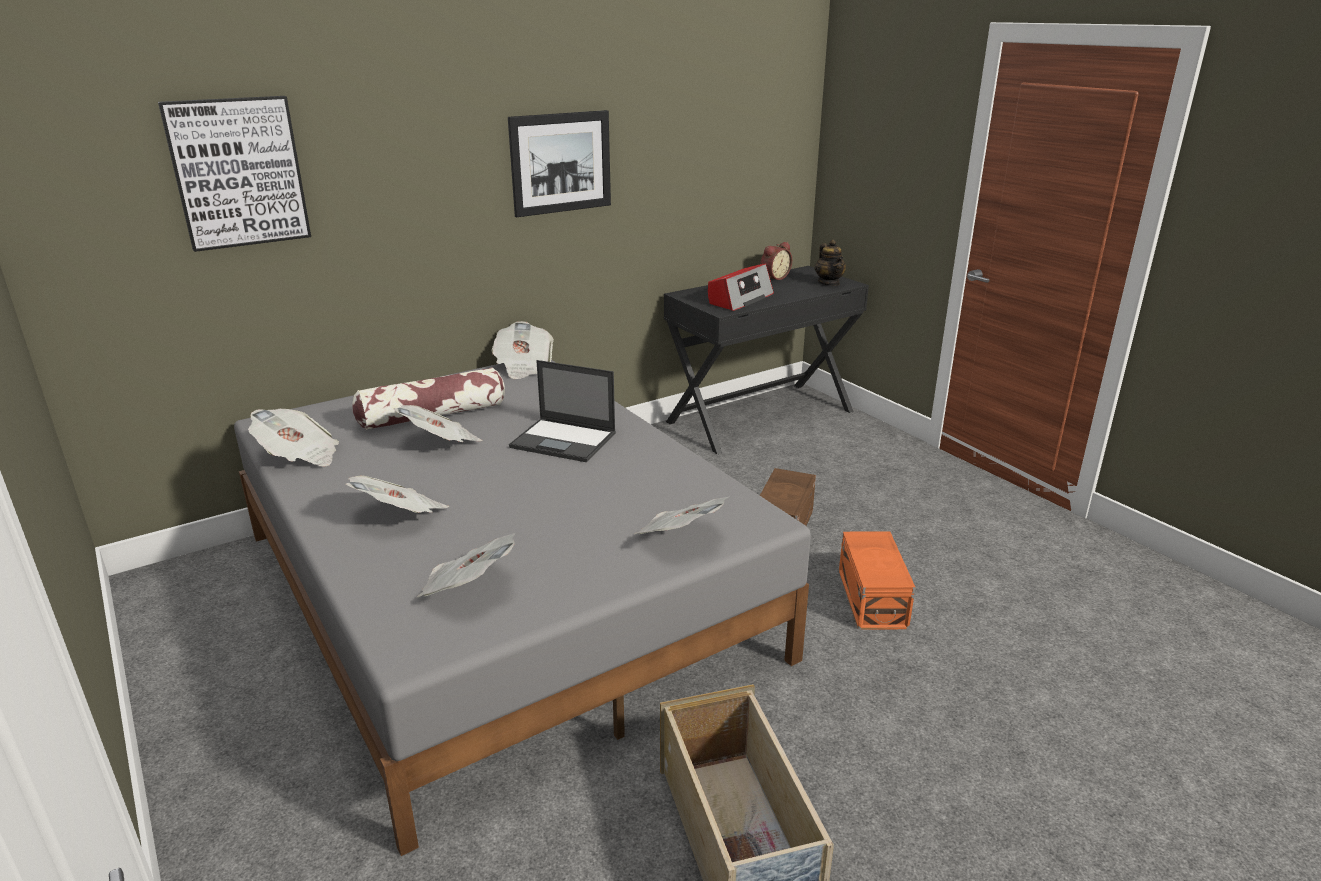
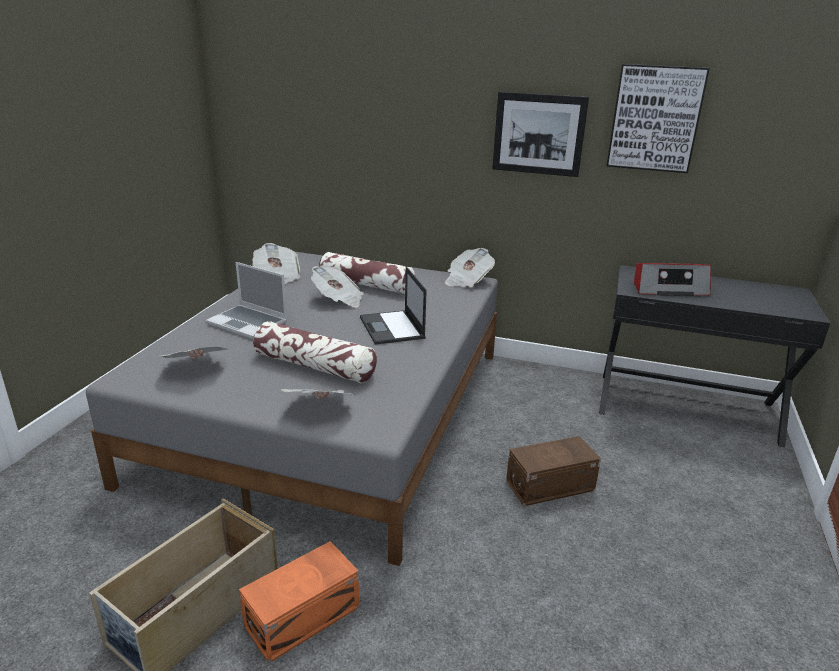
camera: 50 degrees right, 0 degrees up
(238, 172) = (318, 104): picture -> picture (655, 118)
(401, 516) = (249, 323): newspaper -> laptop
(584, 511) = (315, 366): none -> pillow
(773, 278) = (744, 285): alarm clock -> none
(829, 283) = (789, 307): teapot -> none
(873, 597) = (522, 572): orange storage box -> orange storage box (304, 617)

